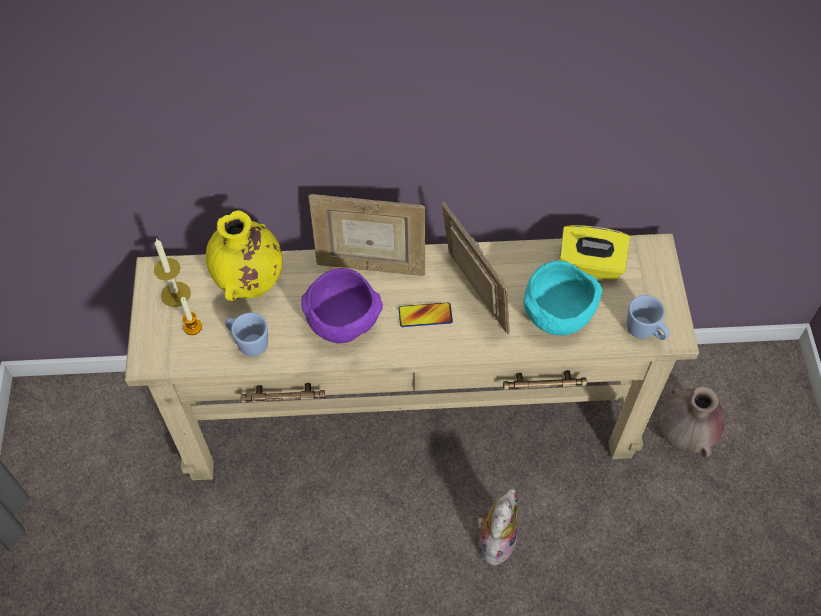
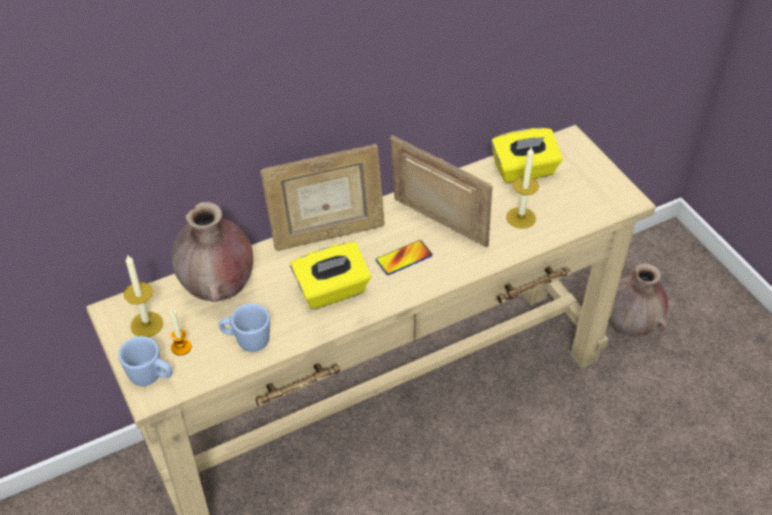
camera: 25 degrees left, 10 degrees down
(250, 283) = (218, 289): yellow vase -> brown vase
(344, 323) = (332, 291): purple bowl -> yellow tissue box
(495, 540) = (519, 479): plush toy -> none
(557, 315) = (520, 218): turquoise bowl -> candle
(645, 332) = (602, 205): blue mug -> blue mug (151, 377)

